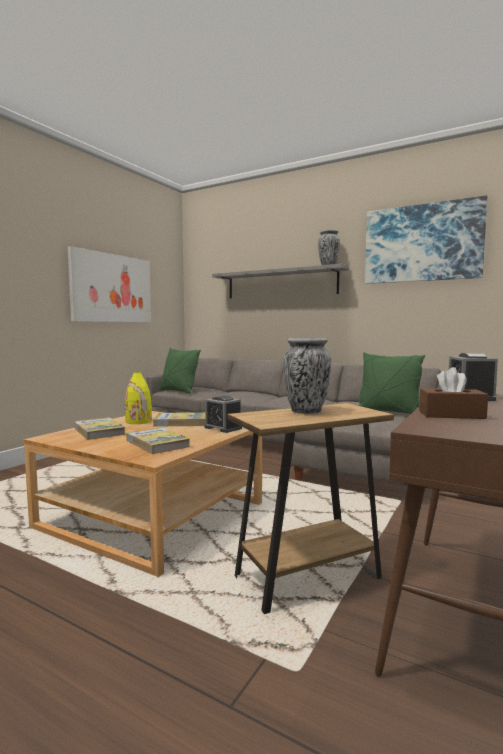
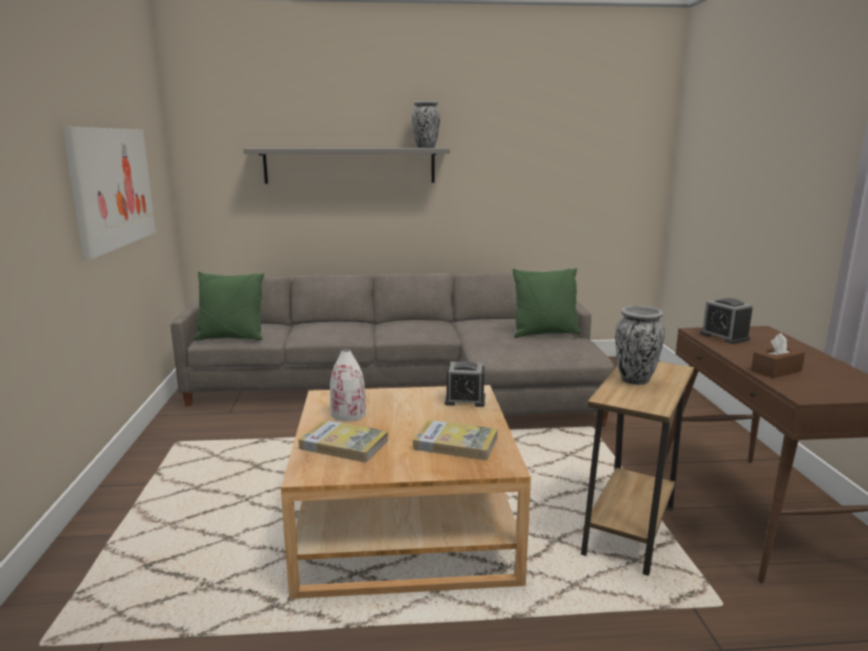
camera: 35 degrees left, 10 degrees up
(139, 421) = (348, 414): yellow vase -> white vase
(181, 422) = (401, 402): book -> none
(422, 243) = (533, 127): picture -> none

